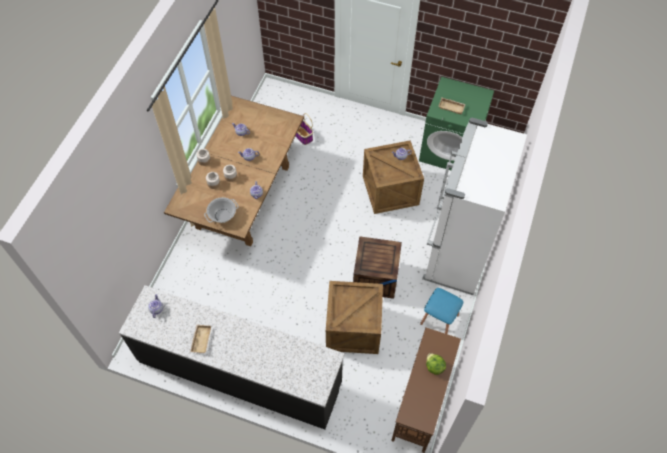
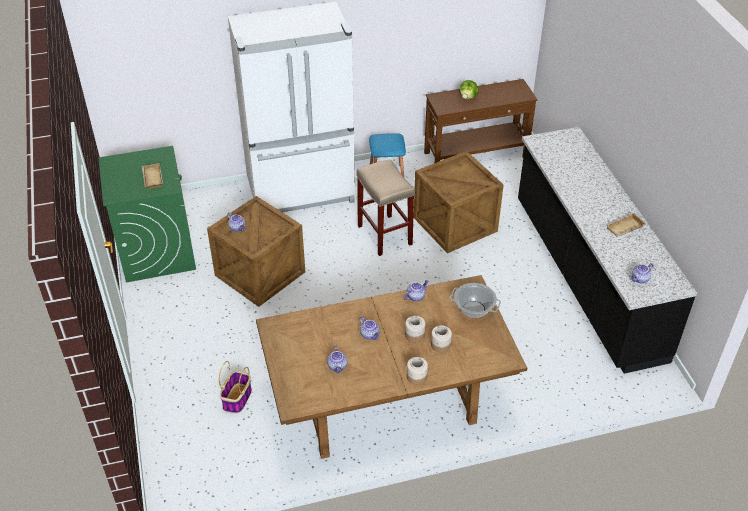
camera: 125 degrees left, 15 degrees down
(375, 277) = (384, 235): crate -> beige stool

